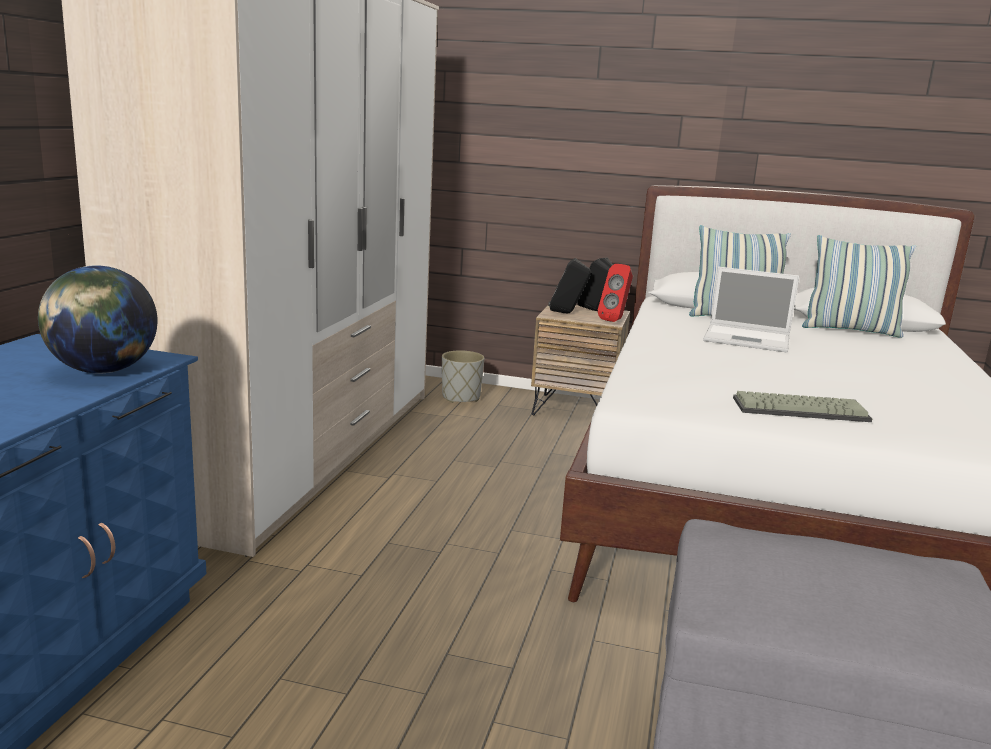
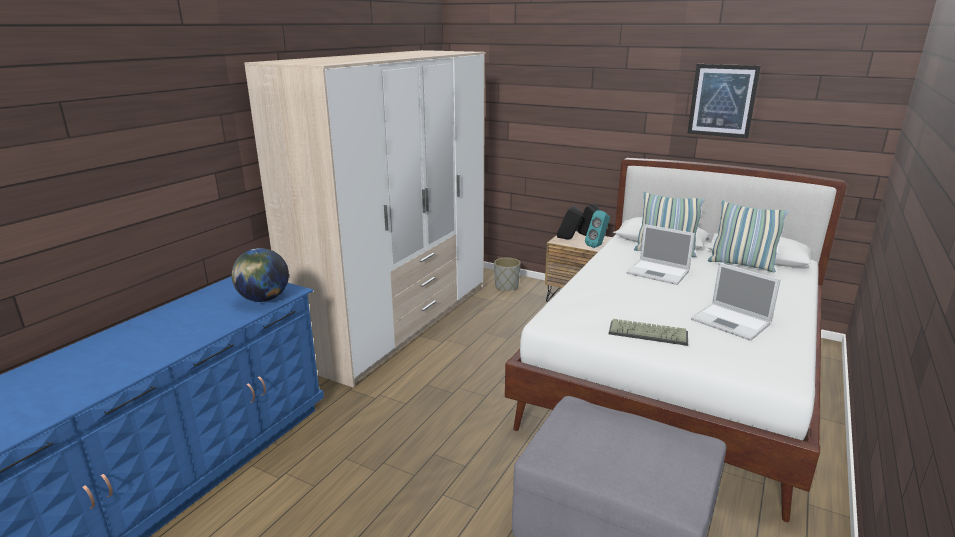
camera: 15 degrees right, 5 degrees up
(615, 320) = (597, 246): red speaker -> turquoise speaker
(796, 97) = (722, 100): none -> picture
(903, 393) = (732, 322): none -> laptop

